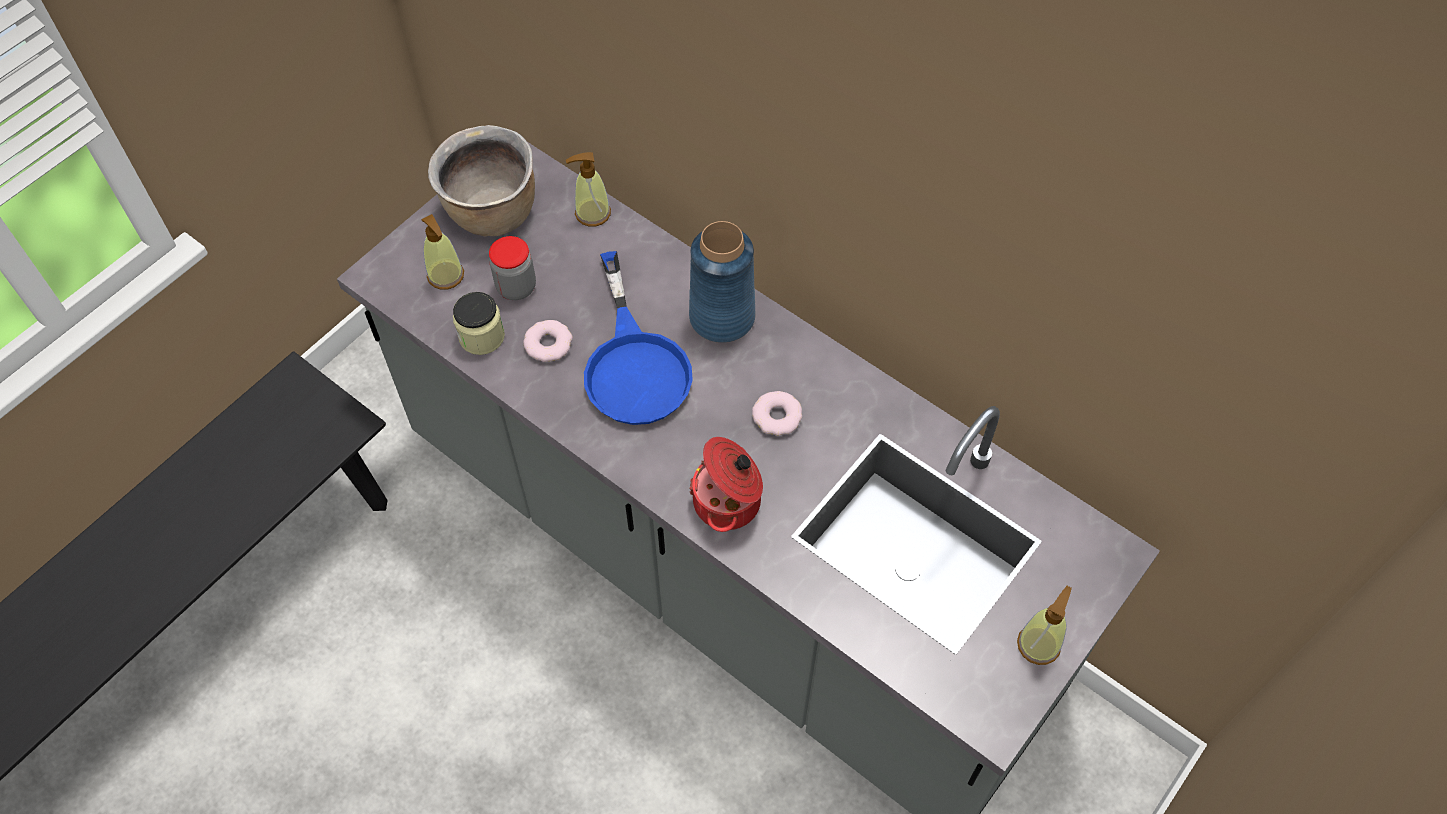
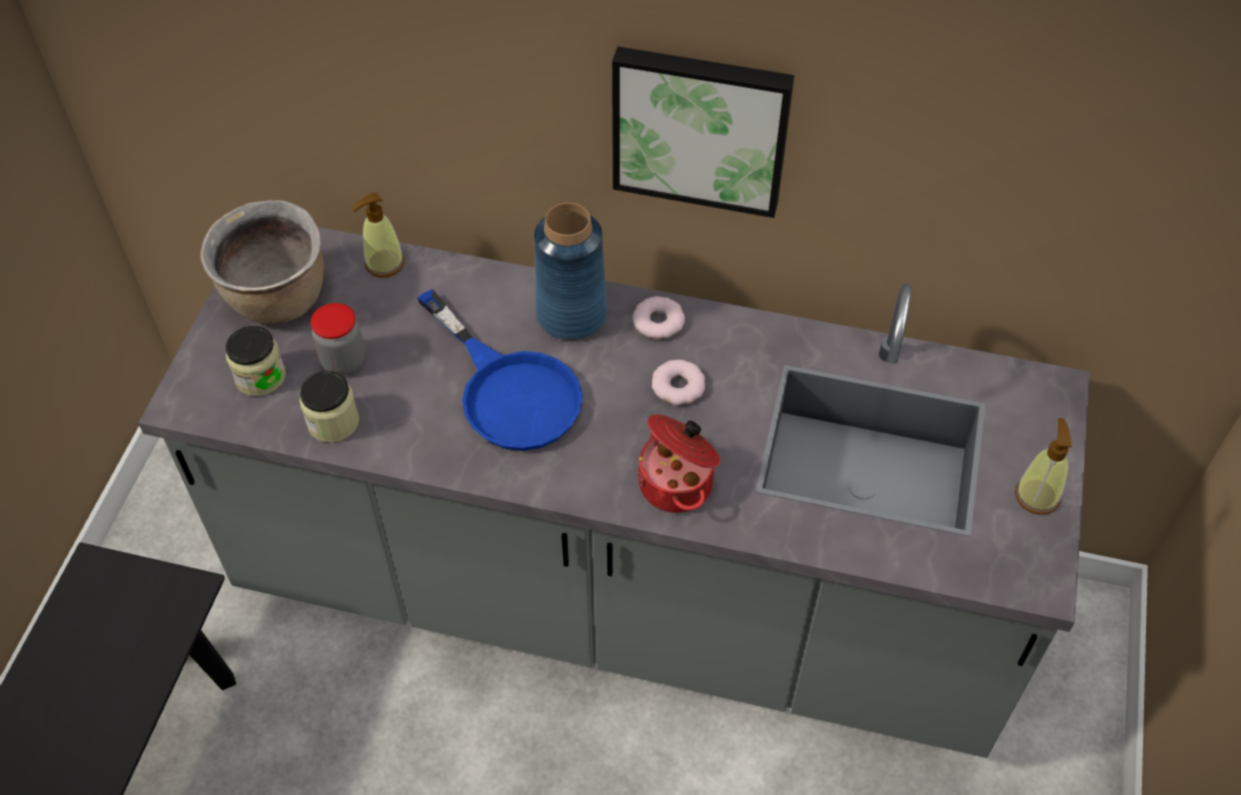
camera: 25 degrees left, 5 degrees down
(446, 275) = (260, 377): soap dispenser -> jar
(548, 344) = (408, 403): donut -> donut (658, 321)
(855, 200) = (700, 128): none -> picture

